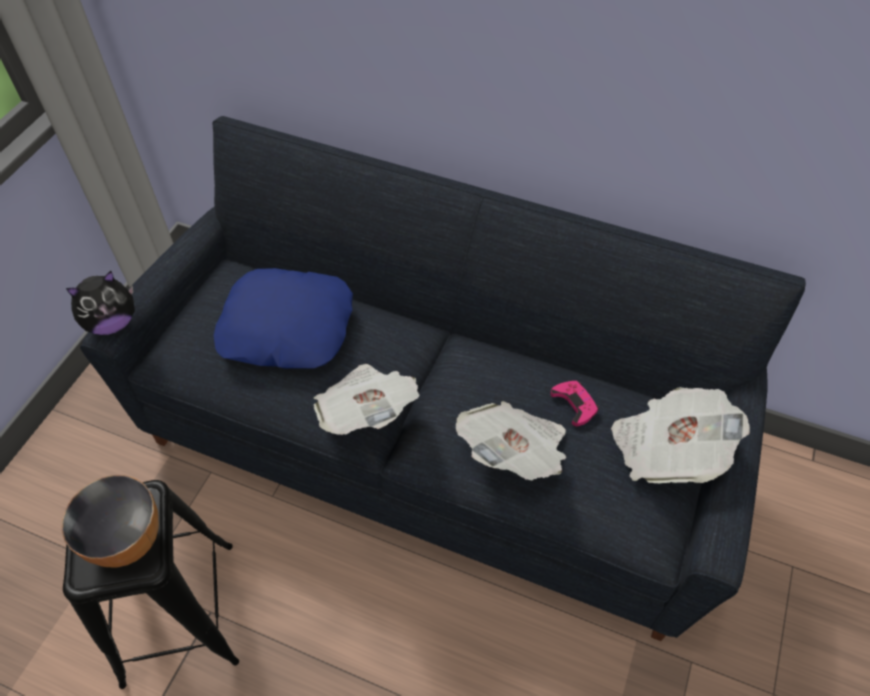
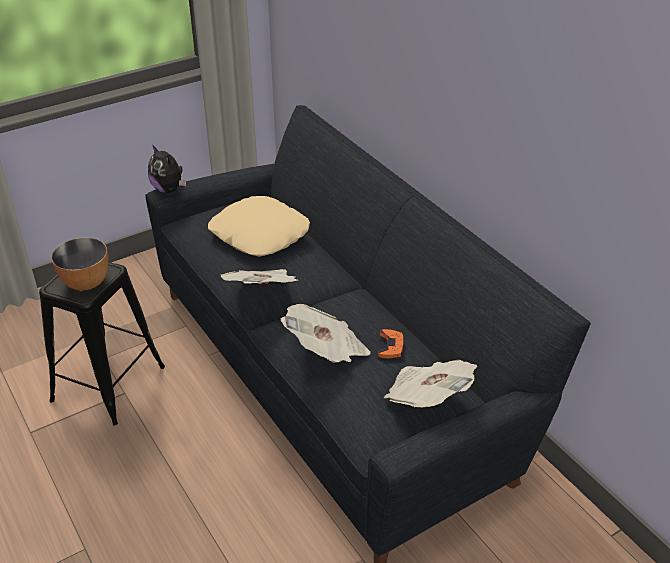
camera: 35 degrees right, 15 degrees down
(112, 323) = (169, 189): plush toy -> plush toy turned 45 degrees clockwise
(286, 328) = (259, 235): blue pillow -> beige pillow
(575, 404) = (391, 346): pink game controller -> orange game controller

